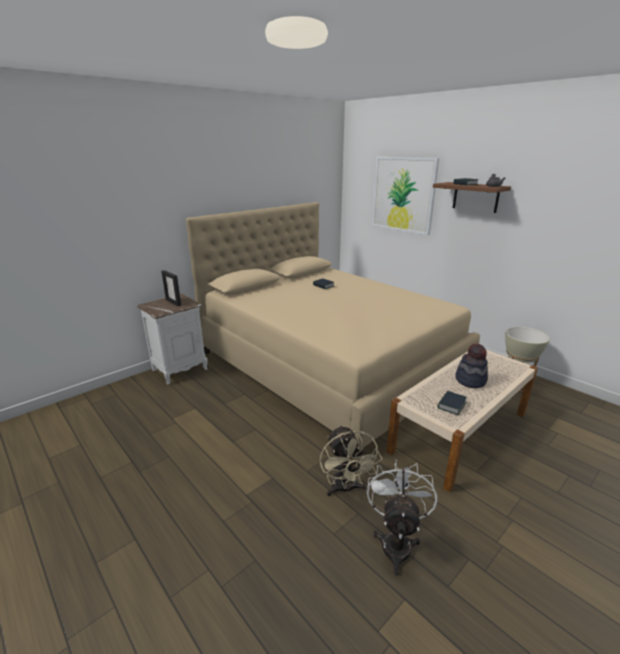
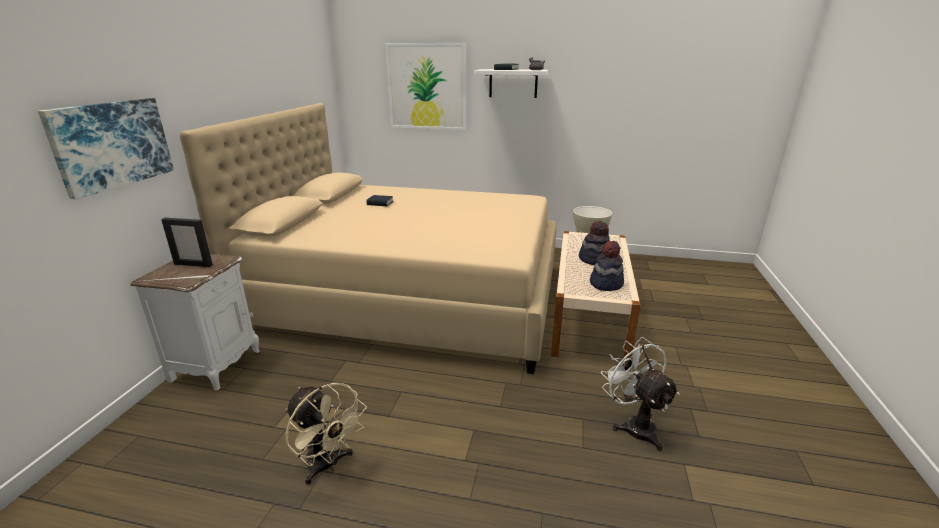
camera: 35 degrees left, 0 degrees up
(140, 223) = (111, 144): none -> picture
(345, 489) = (551, 404): beige fan -> beige fan (328, 465)
(451, 405) = (605, 284): book -> hat
(475, 197) = (513, 83): brown shelf -> white shelf

